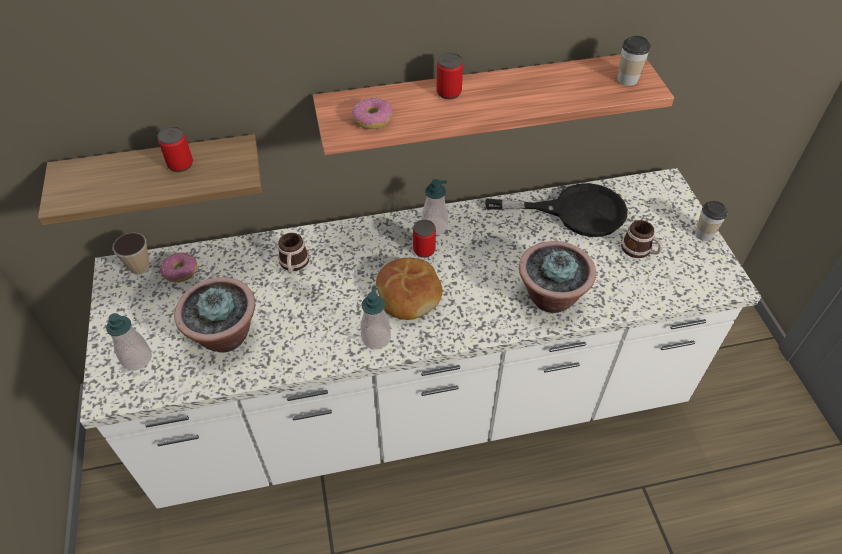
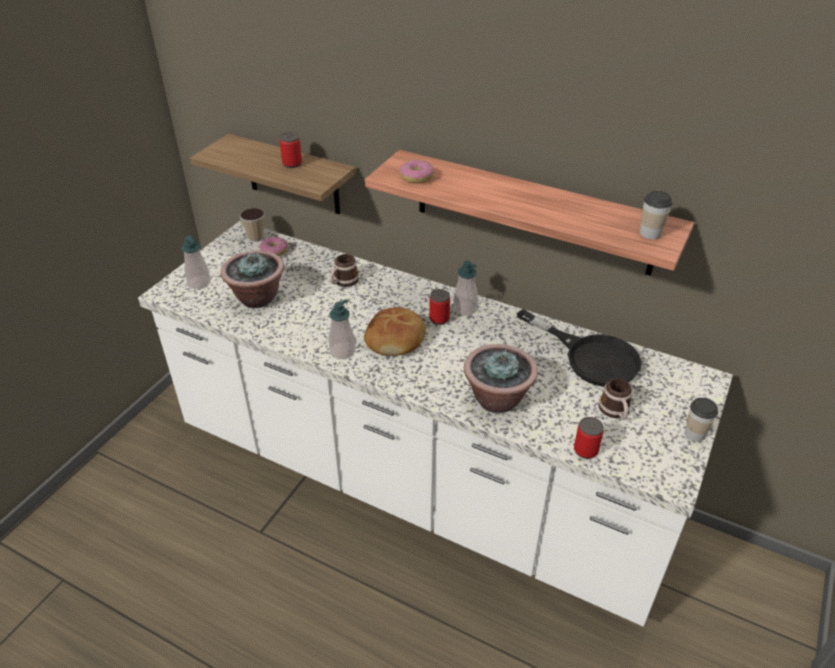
camera: 40 degrees right, 10 degrees down
(449, 92) = (491, 184): can -> can (585, 450)

